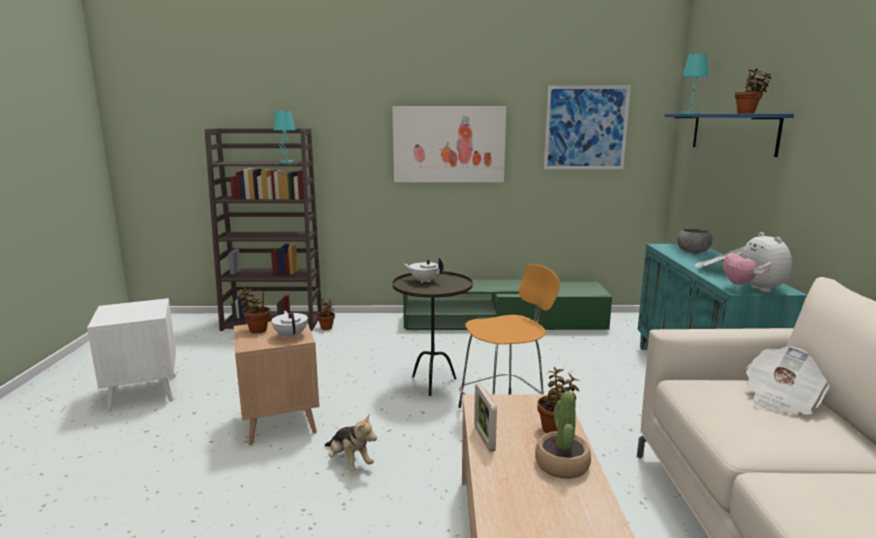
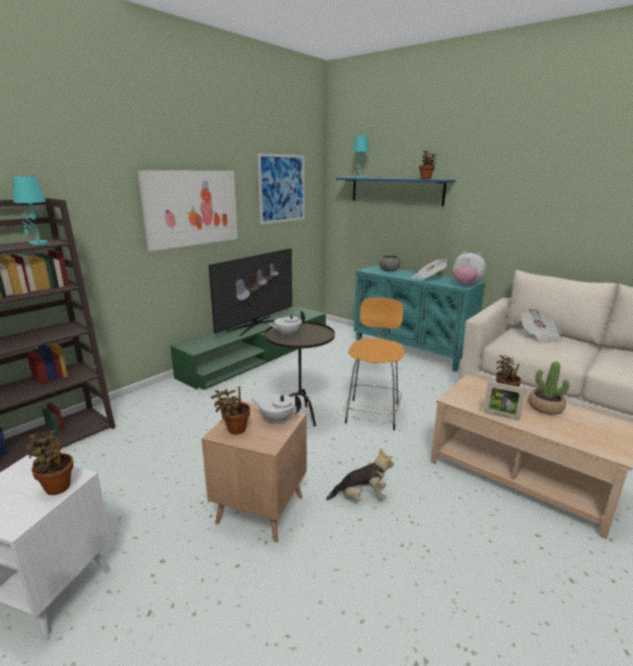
camera: 50 degrees left, 5 degrees up
(327, 327) = (124, 418): potted plant -> potted plant (57, 486)
(506, 285) = (255, 325): none -> television

